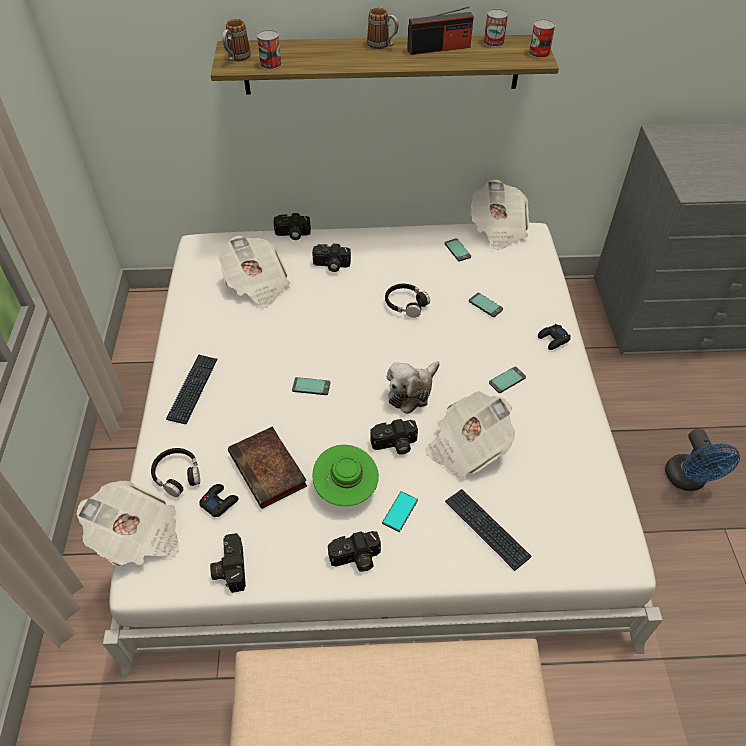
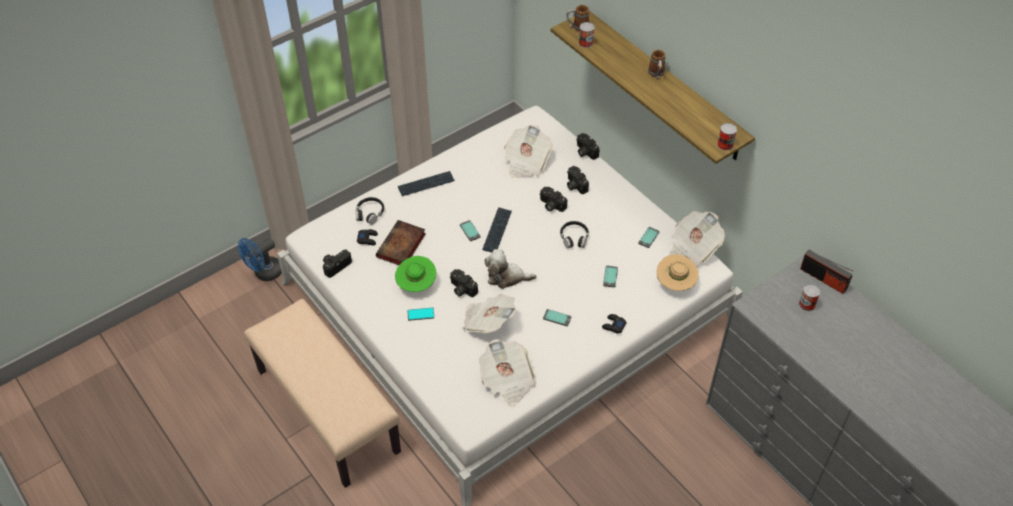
camera: 55 degrees right, 0 degrees up
(138, 536) = (325, 221): newspaper -> newspaper (507, 381)
(356, 559) = (378, 311): camera -> camera (551, 205)
(439, 48) = (680, 99): radio -> radio (823, 279)
(486, 529) = (439, 357): keyboard -> keyboard (497, 230)
(493, 42) = (716, 119): can -> can (807, 304)
(533, 264) = (675, 283): none -> beige hat
(688, 481) = (619, 489): blue fan -> blue fan (264, 273)

